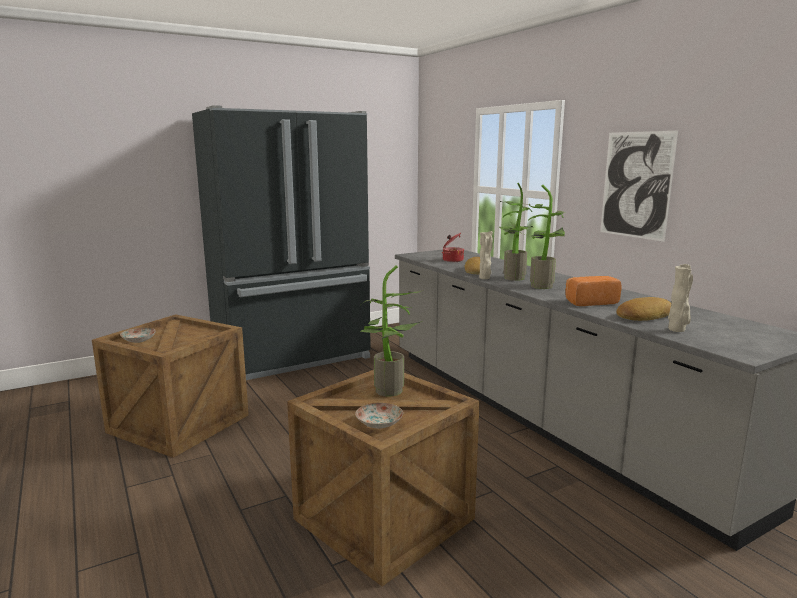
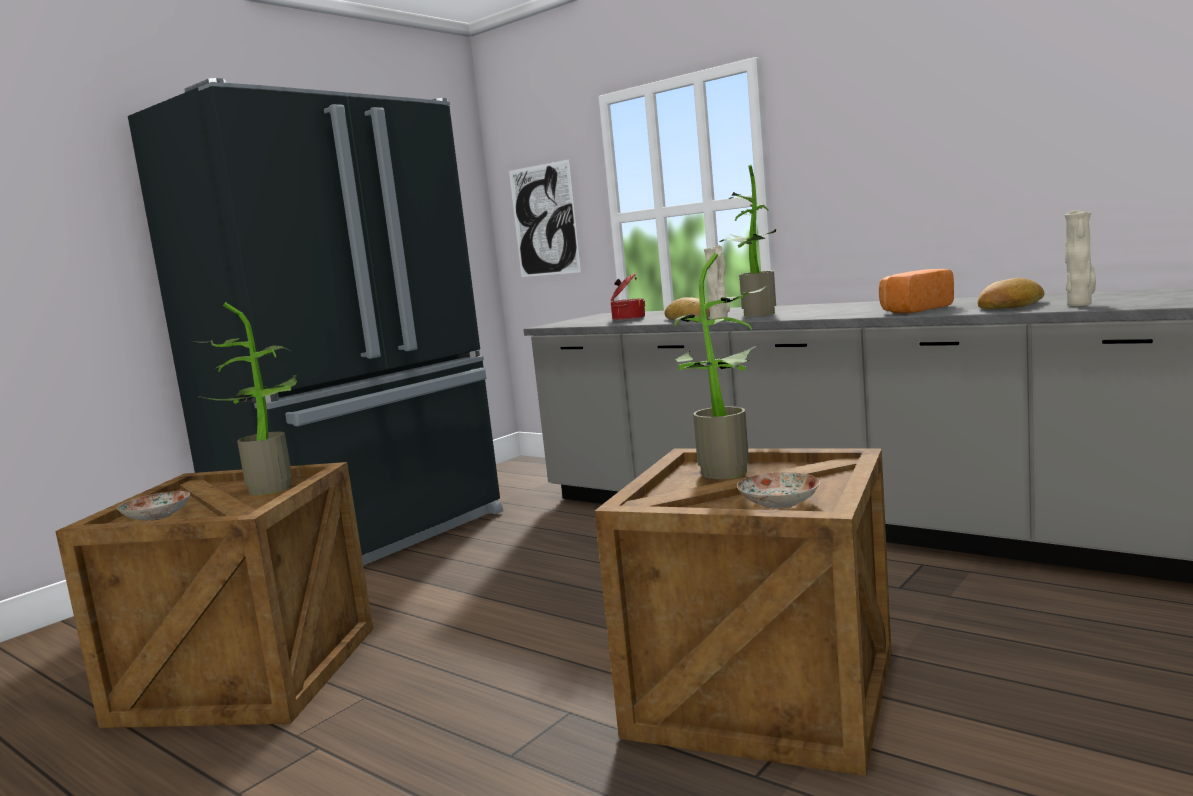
camera: 20 degrees left, 5 degrees down
(541, 285) = (813, 312): potted plant -> potted plant (272, 487)
(636, 185) = (901, 154): picture -> picture (544, 220)

